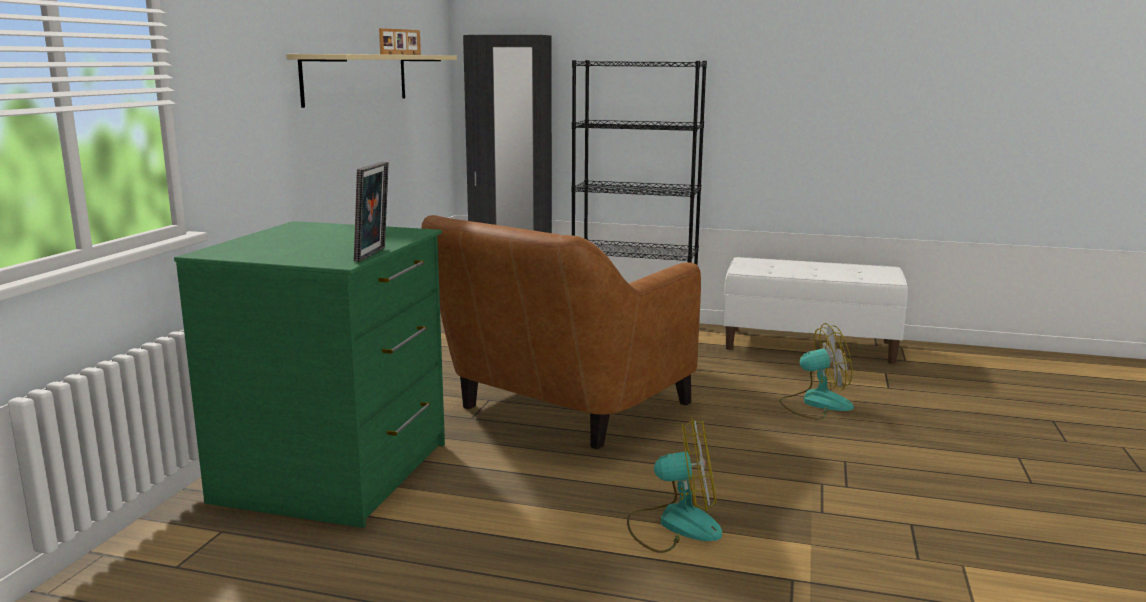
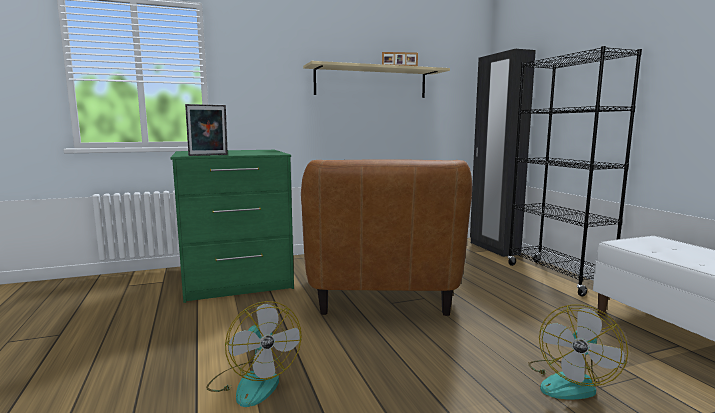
camera: 55 degrees right, 5 degrees down
(560, 409) = (382, 298): brown armchair -> brown armchair turned 90 degrees counterclockwise
(815, 403) = (570, 382): fan -> fan turned 75 degrees clockwise

